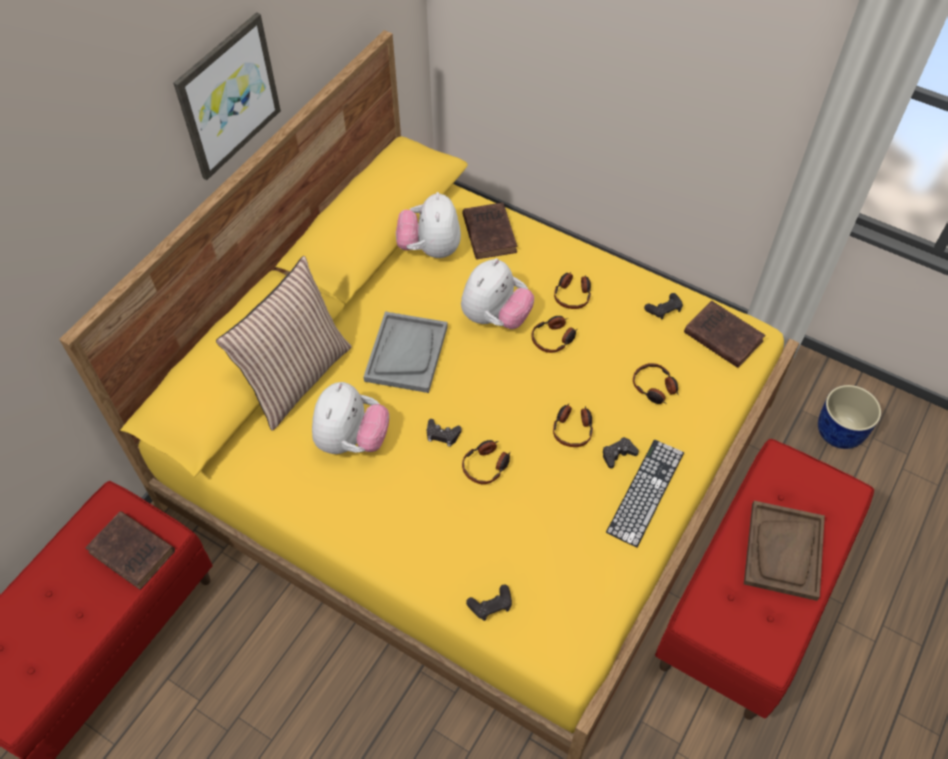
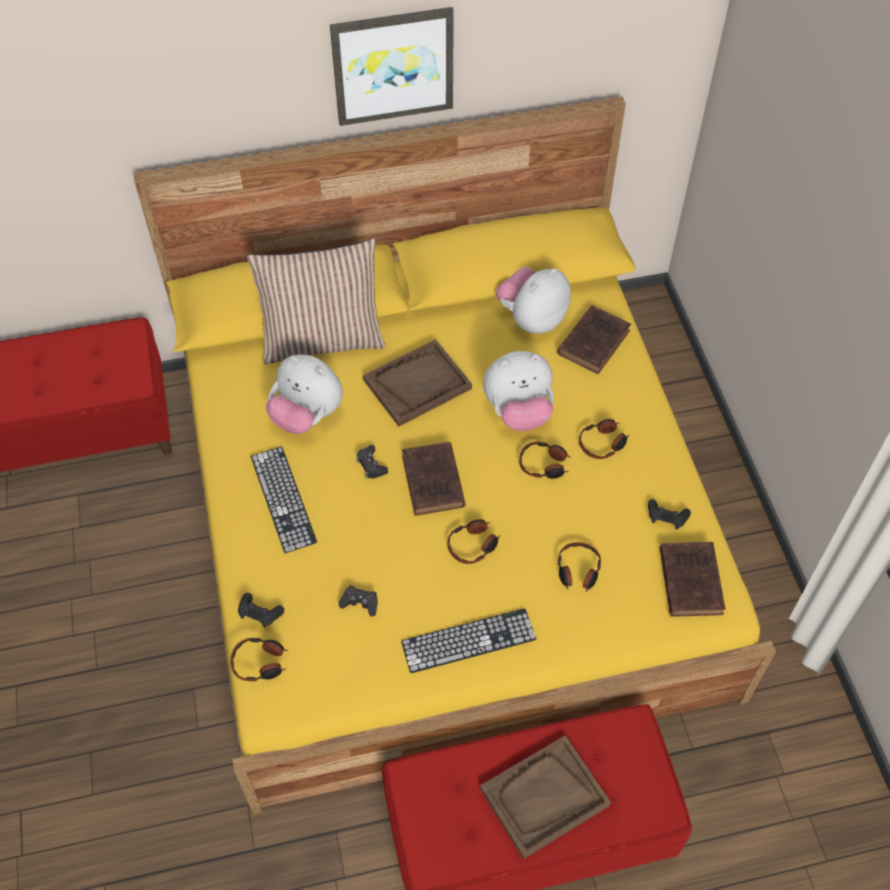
camera: 45 degrees right, 0 degrees up
(134, 553) = (107, 379): brown book -> brown book (433, 483)
(351, 440) = (307, 415): plush toy -> plush toy turned 60 degrees clockwise
(406, 353) = (417, 384): grey tray -> brown tray
(408, 512) = (283, 498): none -> keyboard
(486, 465) = (373, 514): headphones -> headphones (260, 663)
(618, 454) = (483, 594): black game controller -> black game controller (360, 602)
(840, 432) = (782, 783): blue planter -> none

